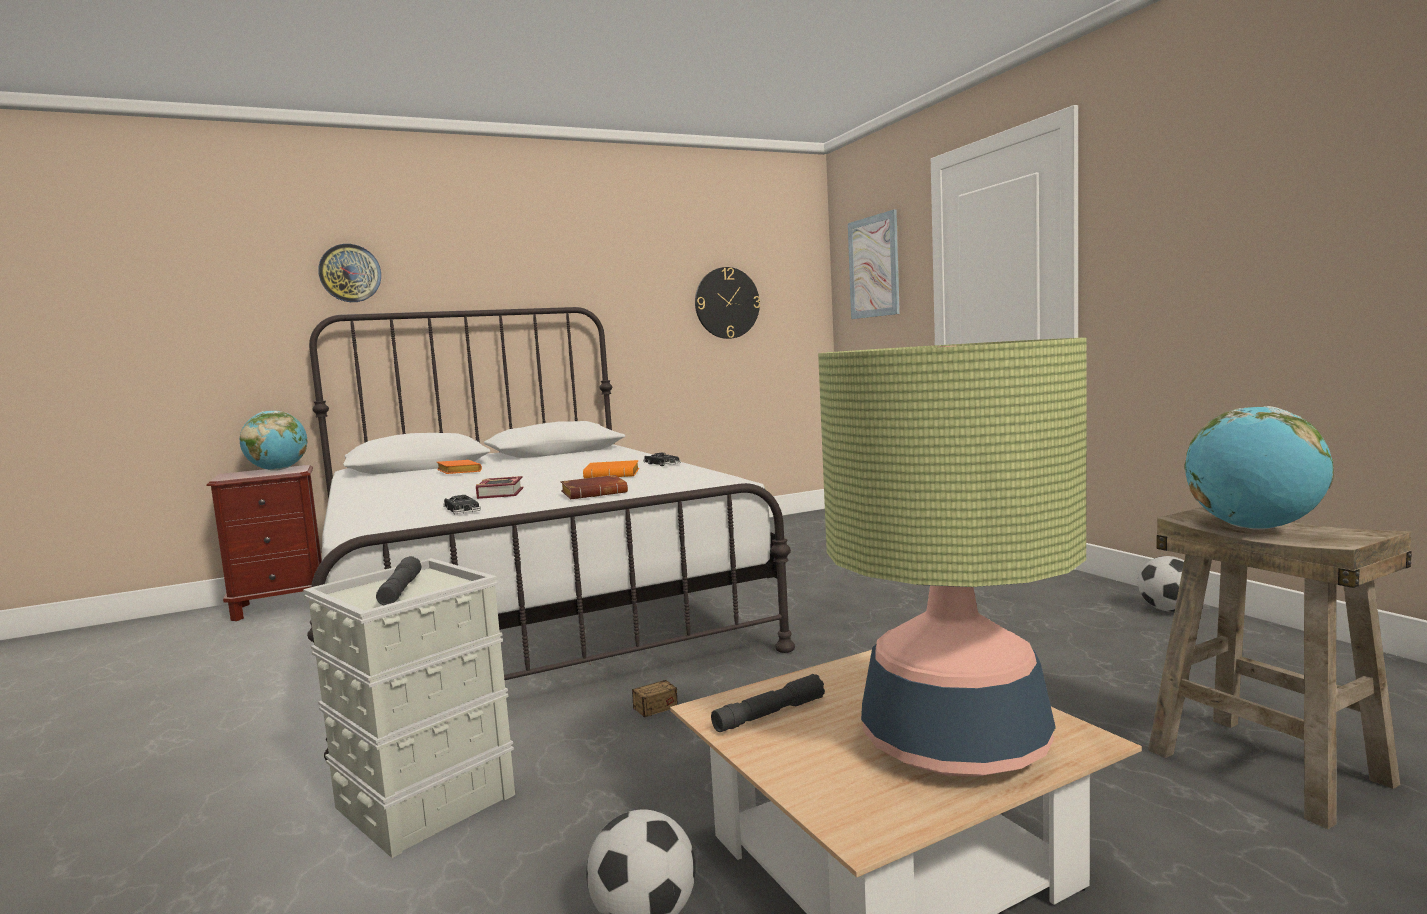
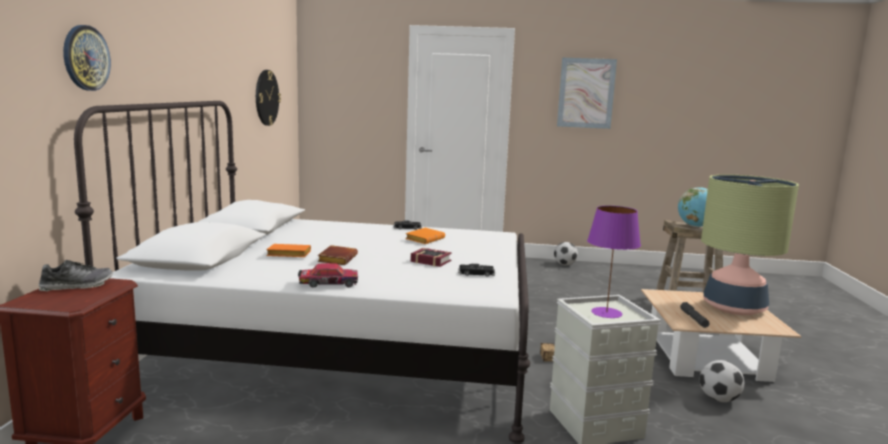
camera: 60 degrees left, 5 degrees up
(278, 470) = (77, 286): globe -> shoe
(357, 494) = (328, 283): none -> toy car
(400, 591) = (607, 313): grey flashlight -> purple table lamp
(595, 493) = (483, 251): brown book -> brown book (337, 259)
(874, 267) = (350, 81): picture -> picture (586, 93)

